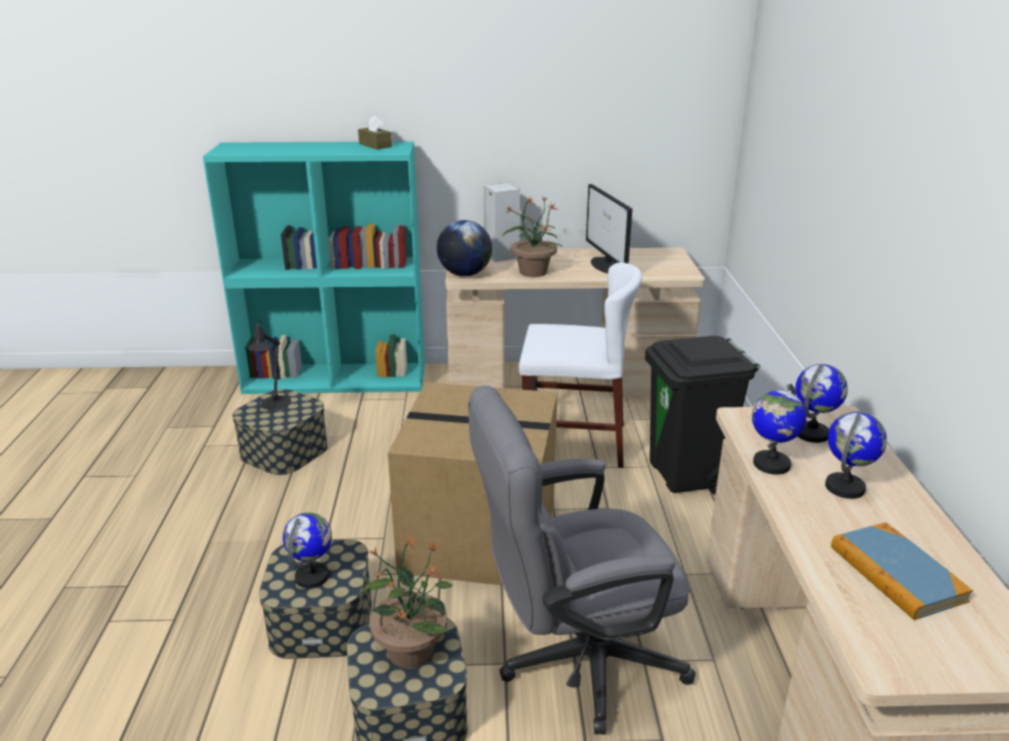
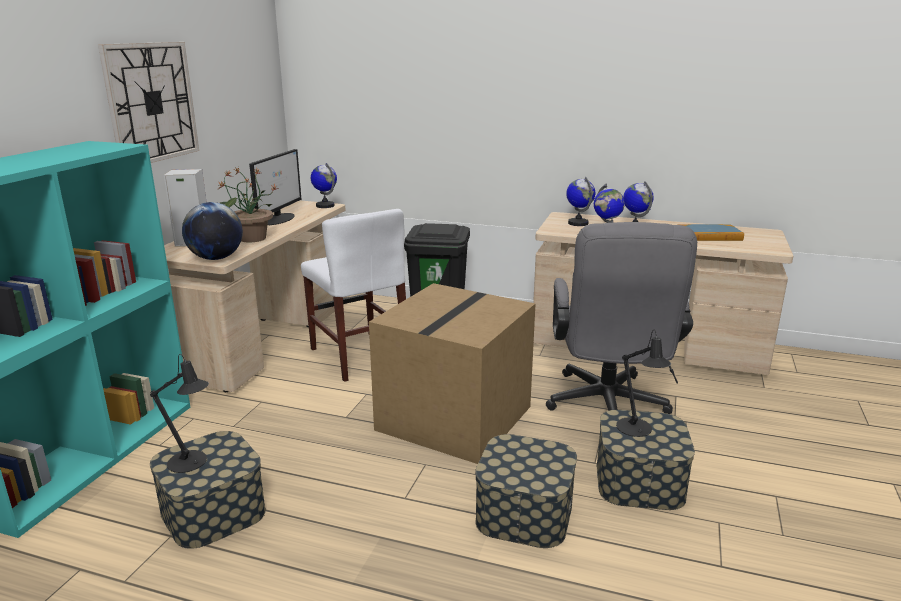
camera: 70 degrees left, 5 degrees down
(312, 577) = (534, 464): globe -> globe (325, 205)
(375, 145) = (73, 148): brown tissue box -> none
(410, 649) = (637, 430): potted plant -> black table lamp
(503, 116) = (151, 102): none -> wall clock
(574, 442) = (359, 355): white chair -> white chair turned 120 degrees clockwise
(608, 266) = (278, 219): monitor -> monitor turned 75 degrees counterclockwise

